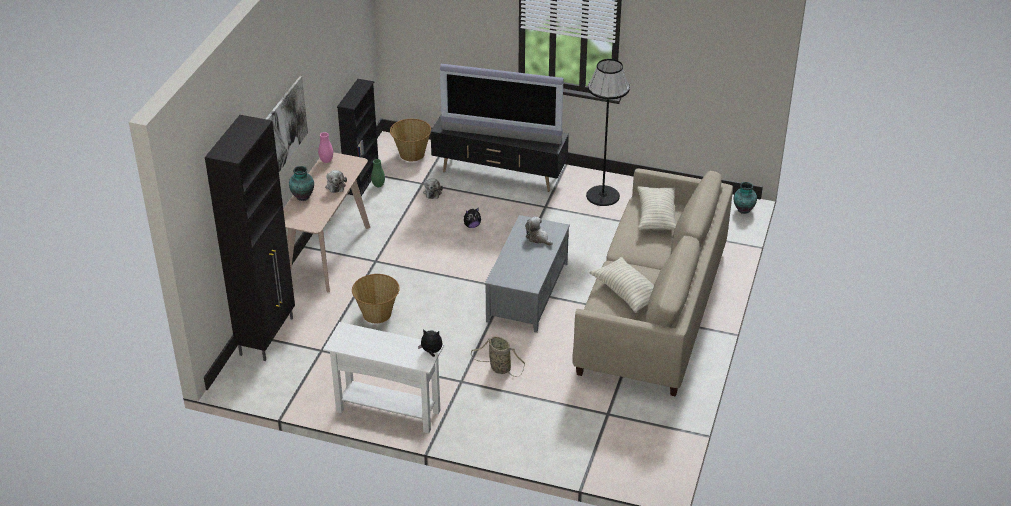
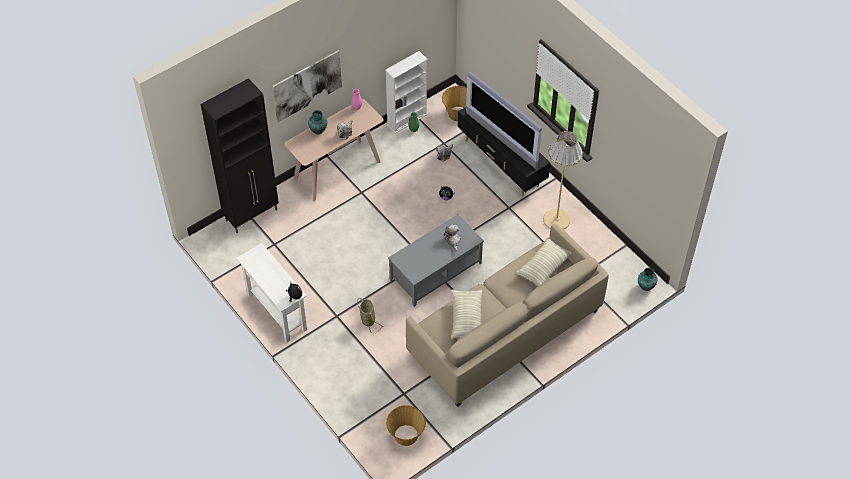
camera: 35 degrees right, 15 degrees up
(362, 180) = (407, 120): black bookcase -> white bookcase
(377, 314) = (329, 235): basket -> basket (406, 435)
(603, 196) = (556, 219): black floor lamp -> beige floor lamp

